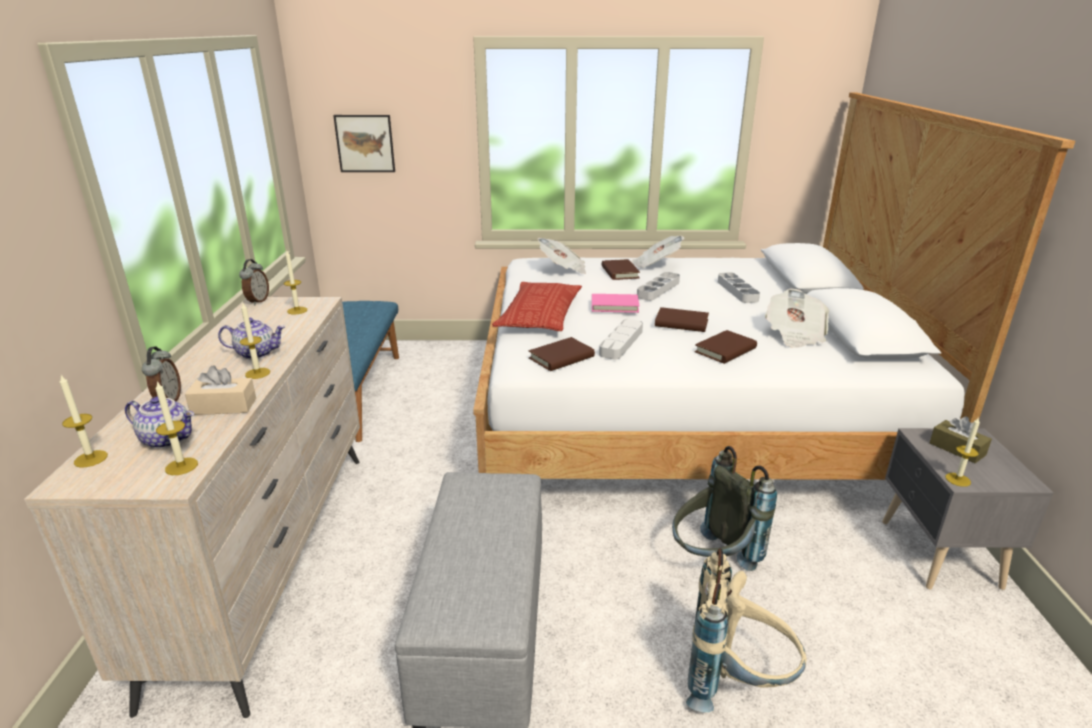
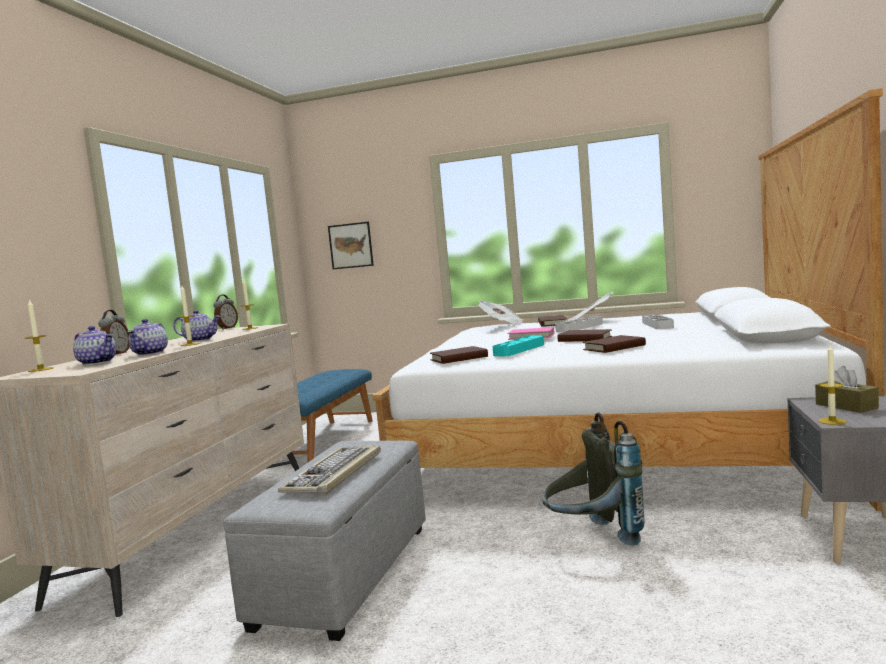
camera: 15 degrees right, 20 degrees down
(181, 466) = (93, 368): candle -> none
(224, 406) = (150, 353): beige tissue box -> teapot
(486, 551) = (335, 473): none -> keyboard
(540, 314) = (462, 344): pillow -> none
(621, 343) = (519, 350): grey tray -> turquoise tray
(736, 683) = (574, 621): beige backpack -> none
(794, 335) = (691, 337): newspaper -> none

